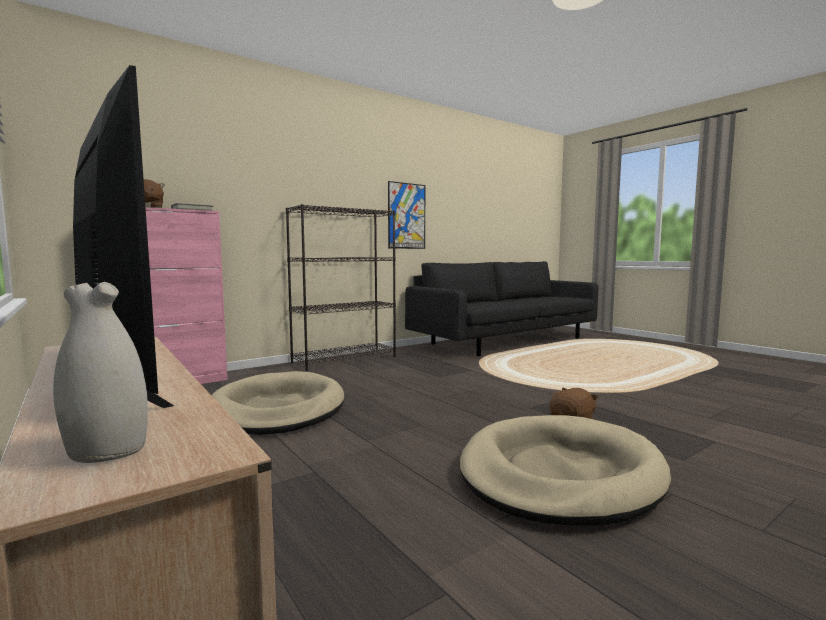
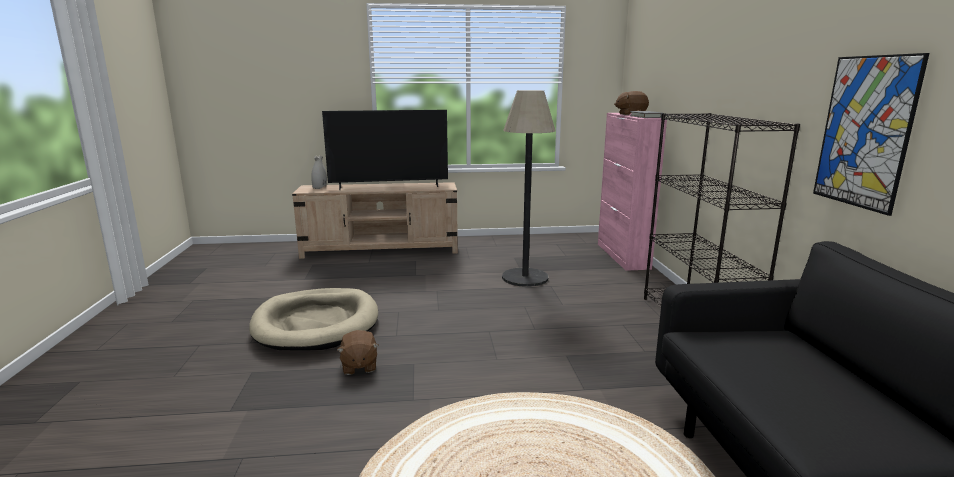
camera: 120 degrees right, 10 degrees up
(278, 409) = (525, 277): beige dog bed -> floor lamp

